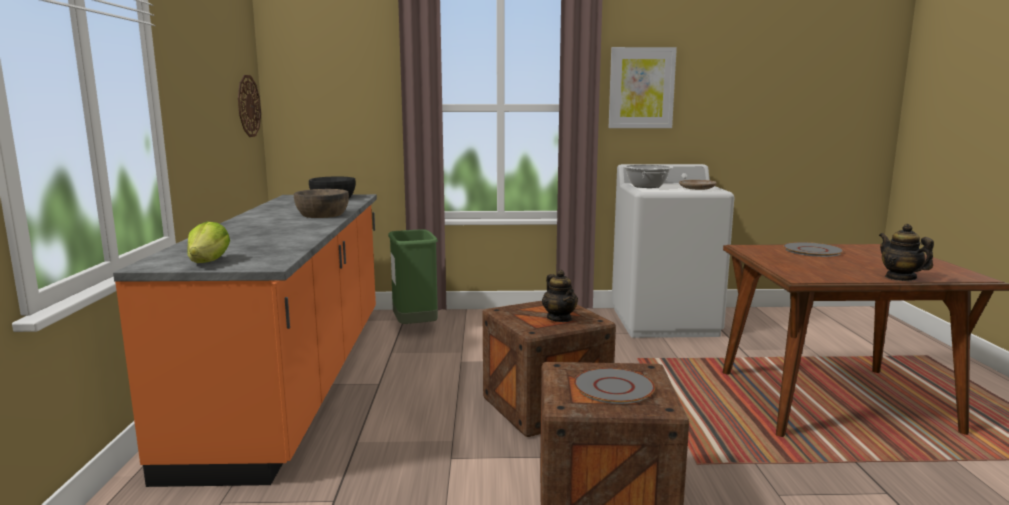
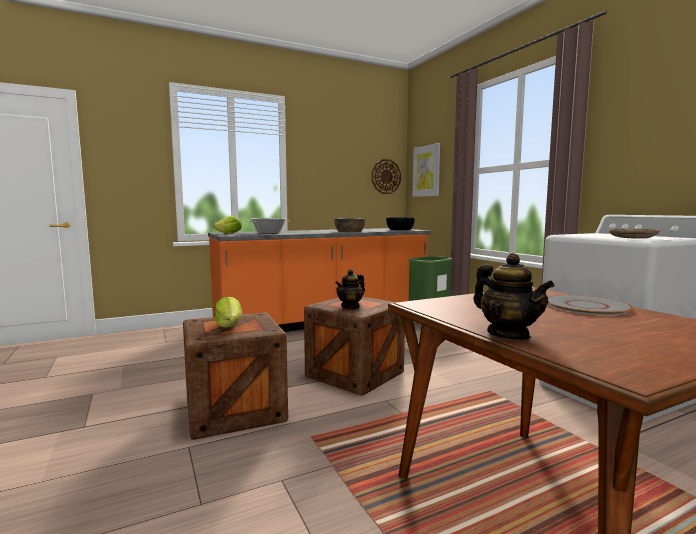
camera: 65 degrees right, 5 degrees down
(613, 387) = (229, 326): grey plate -> lettuce
(641, 88) = (642, 131): picture -> picture (426, 171)
(646, 186) = (595, 234): cooking pot -> cooking pot (268, 233)
(900, 278) = (508, 335): teapot -> teapot turned 105 degrees clockwise

